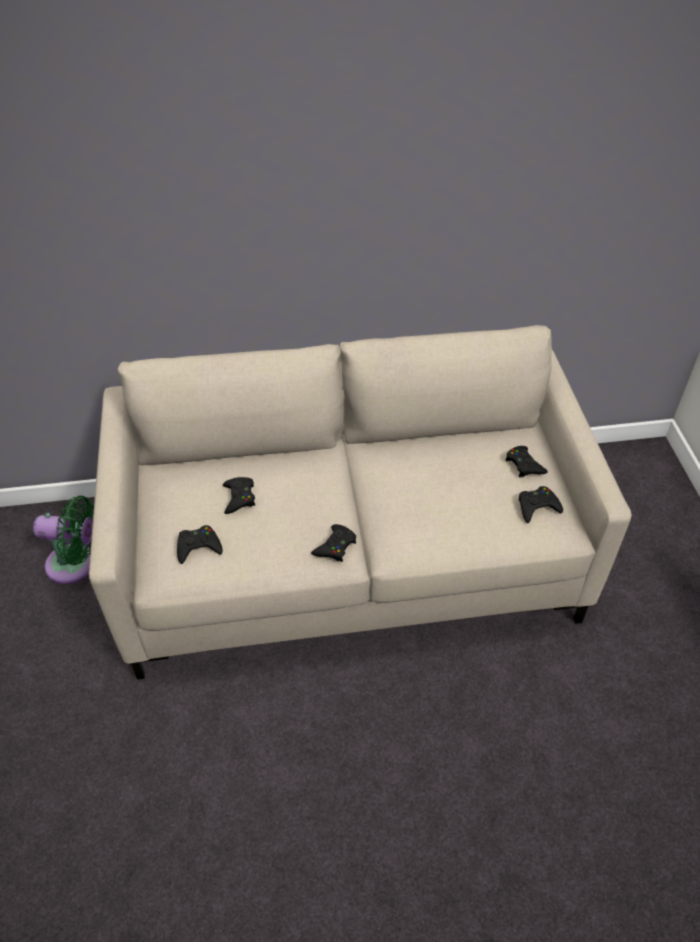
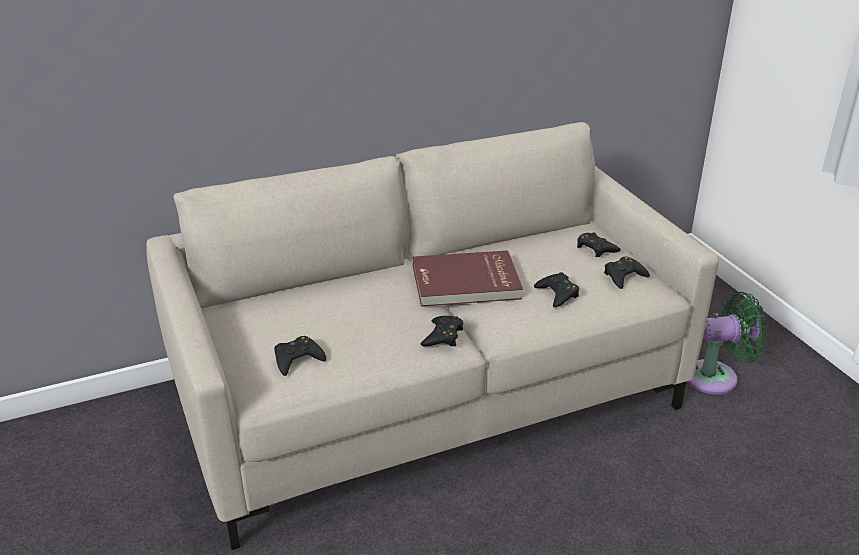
camera: 15 degrees left, 15 degrees down
(76, 564) = (122, 456): green fan -> green fan (717, 377)
(239, 497) = (324, 314): black game controller -> black game controller (557, 294)
(380, 485) = (466, 283): none -> red book

